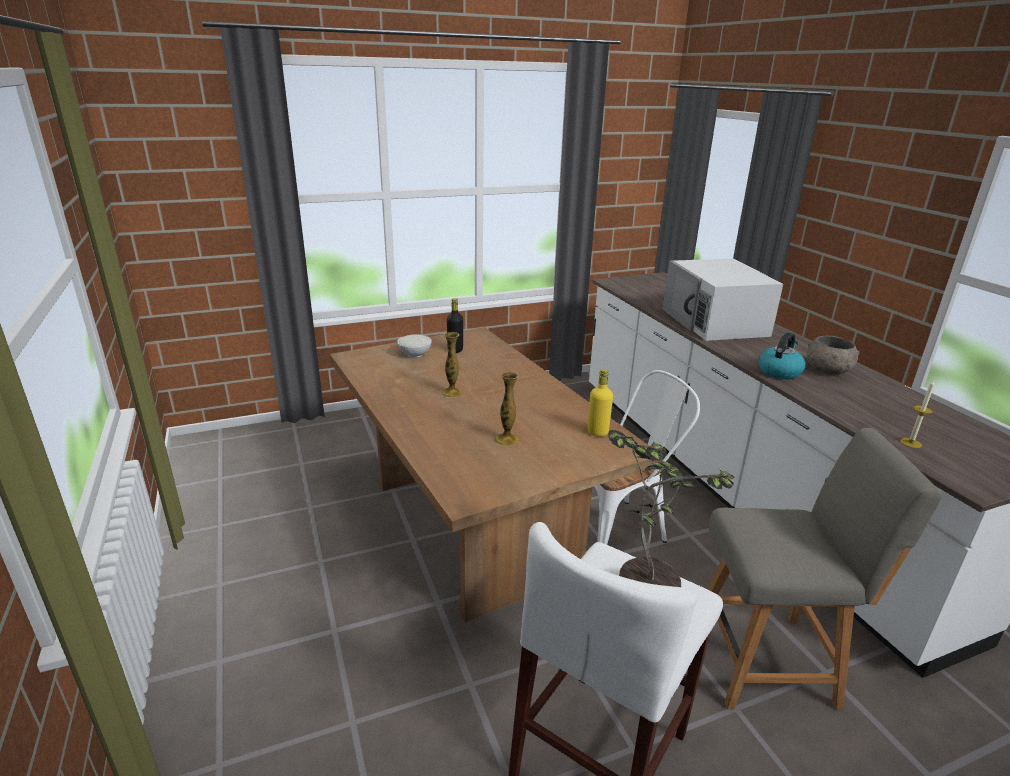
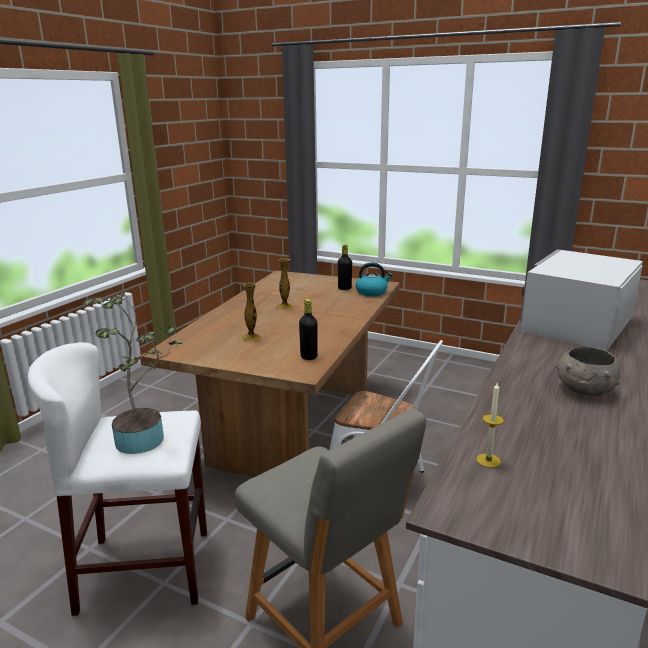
camera: 50 degrees right, 5 degrees down
(415, 354) = (316, 283): white bowl -> none
(597, 432) = (309, 357): yellow bottle -> black bottle
(779, 371) = (524, 371): kettle -> kettle (372, 292)

